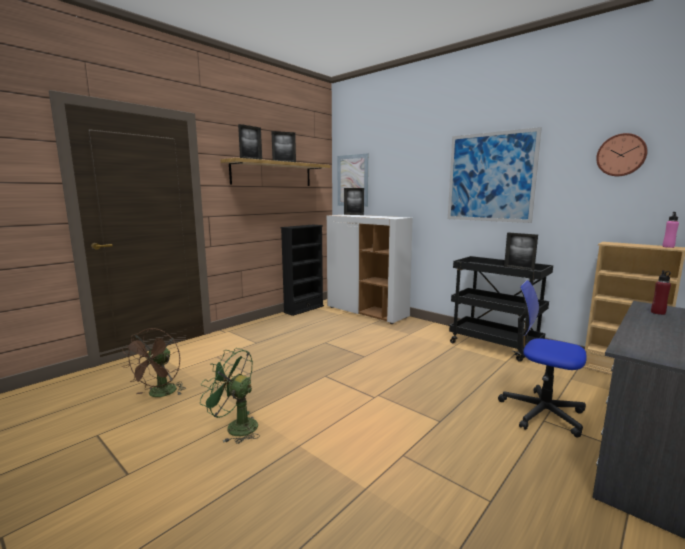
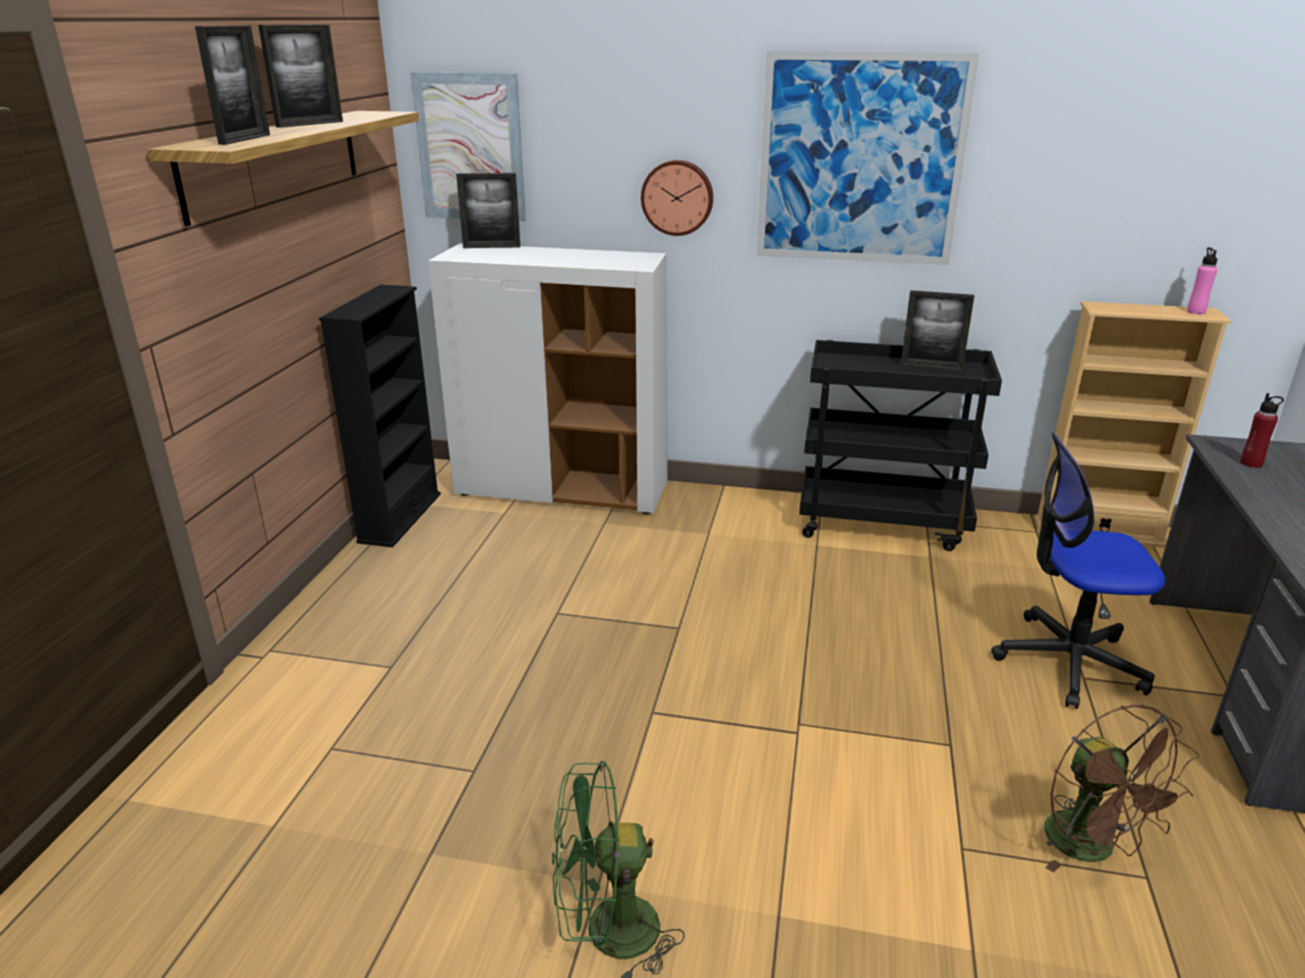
camera: 30 degrees left, 15 degrees up
(160, 394) = (312, 929): brown fan -> brown fan (1092, 848)
(621, 155) = (1127, 130): wall clock -> wall clock (677, 197)

